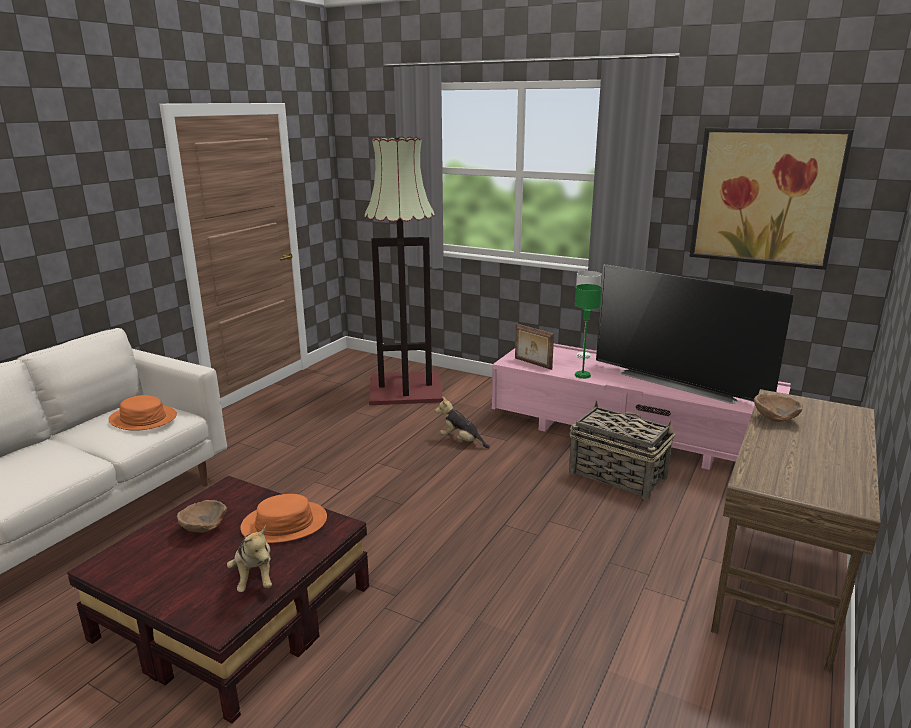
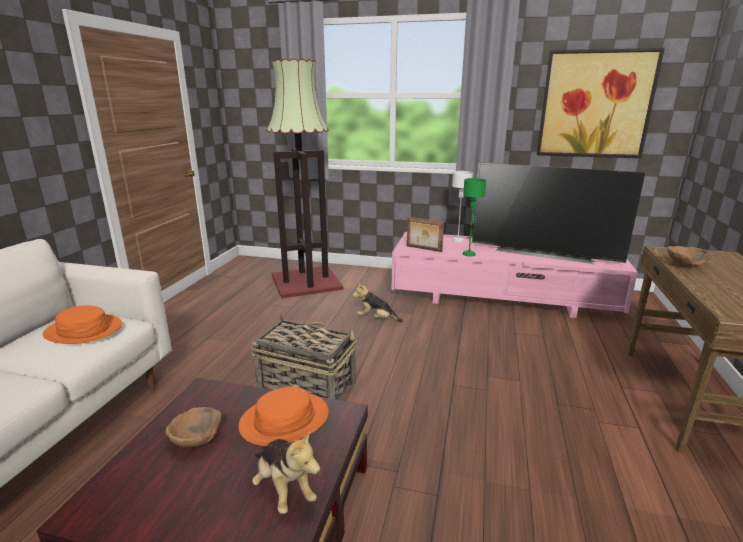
camera: 15 degrees left, 0 degrees up
(616, 475) = (514, 330): basket -> basket (306, 387)

